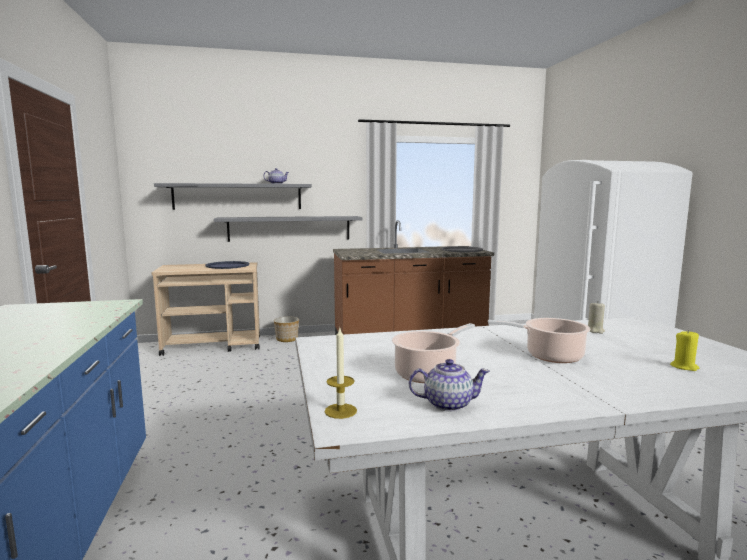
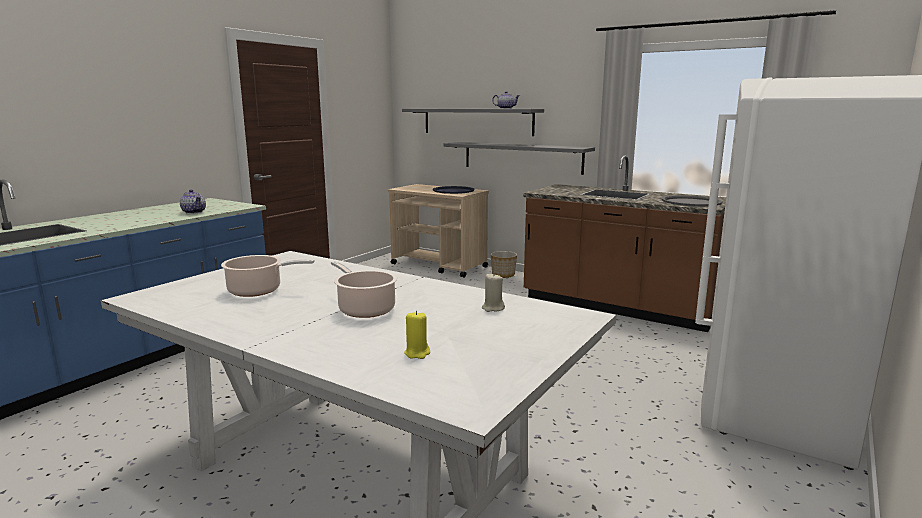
camera: 45 degrees right, 5 degrees up
(340, 411) = (159, 291): candle -> none
(447, 404) = (200, 307): teapot -> teapot (194, 212)

